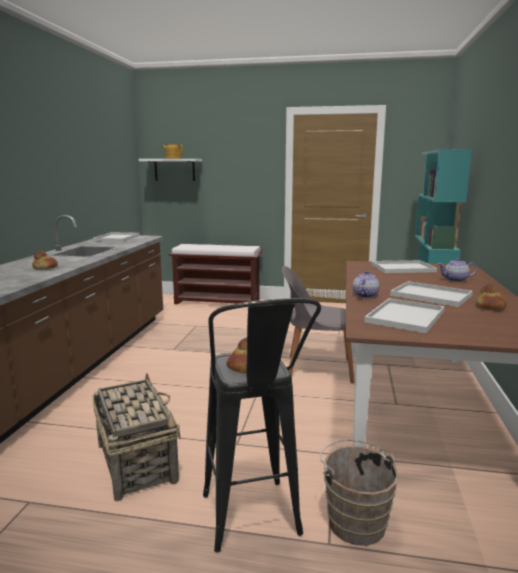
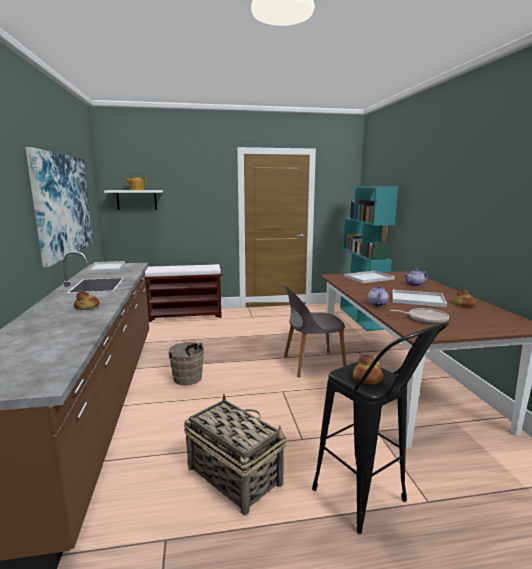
camera: 20 degrees left, 0 degrees up
(72, 170) = (63, 205): none -> picture
(354, 520) = (429, 478): brown bucket -> brown bucket (186, 377)
(405, 316) = (425, 319): white tray -> frying pan

